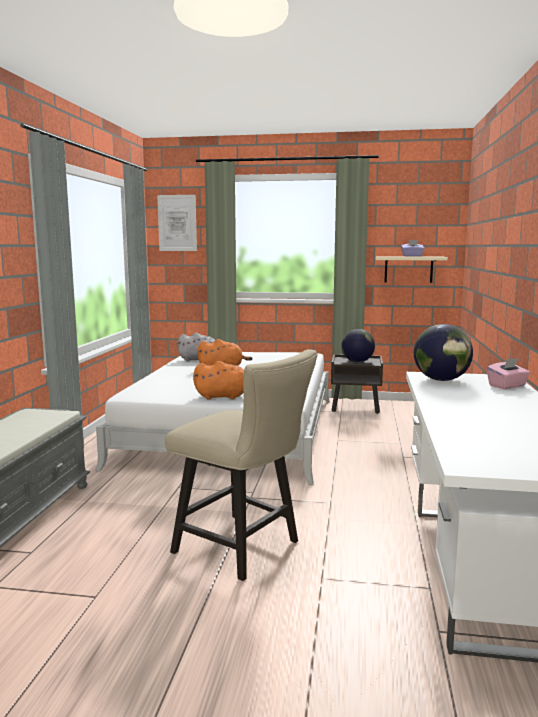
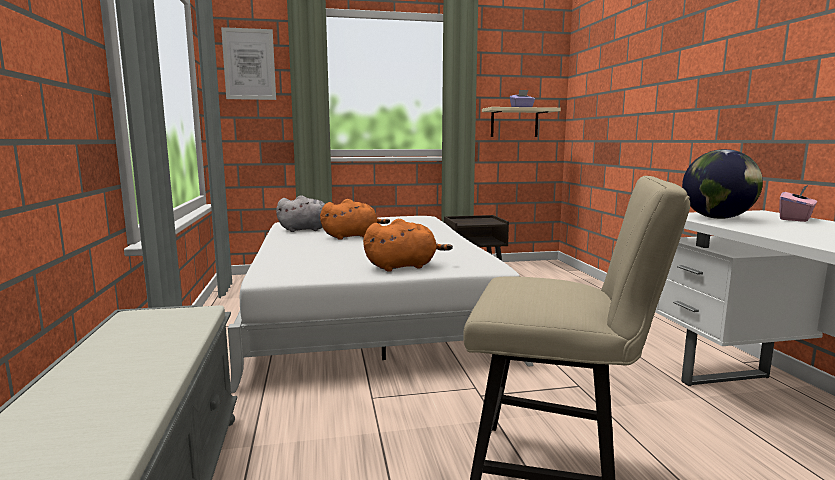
camera: 20 degrees left, 0 degrees up
(357, 361) = (477, 222): globe -> none

